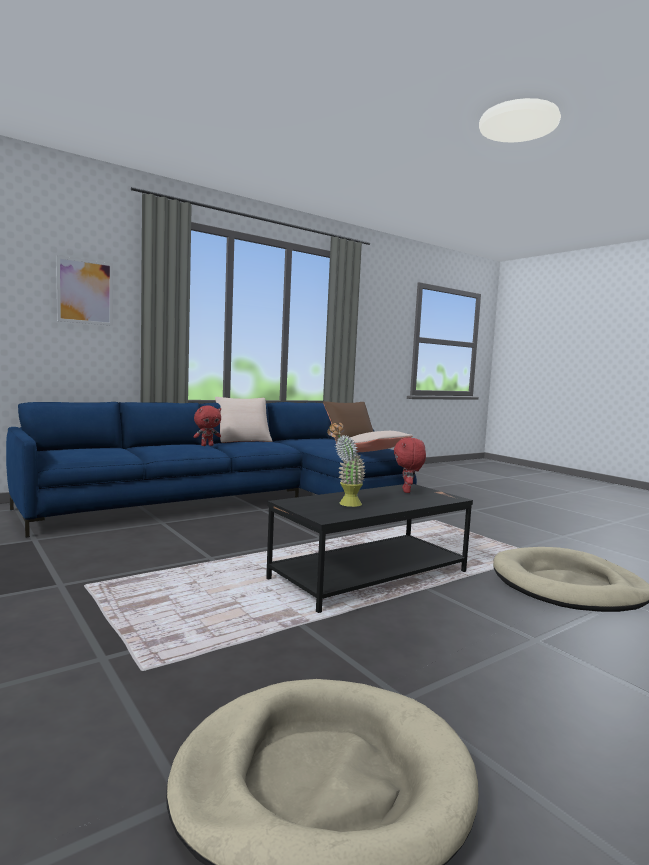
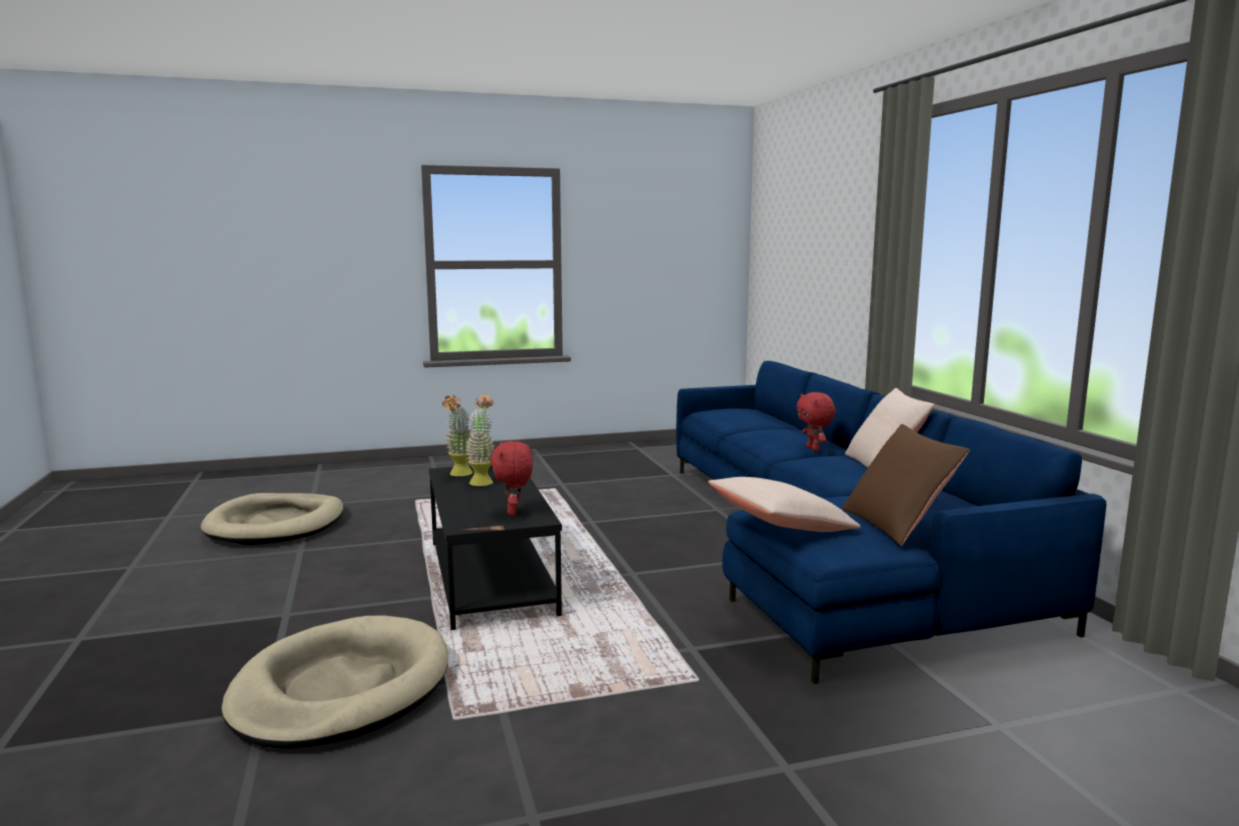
camera: 110 degrees right, 5 degrees up
(85, 291) = (853, 236): picture -> none
(334, 512) = (459, 475): none -> potted plant
(407, 491) = (514, 512): red plush toy -> red plush toy turned 120 degrees counterclockwise

